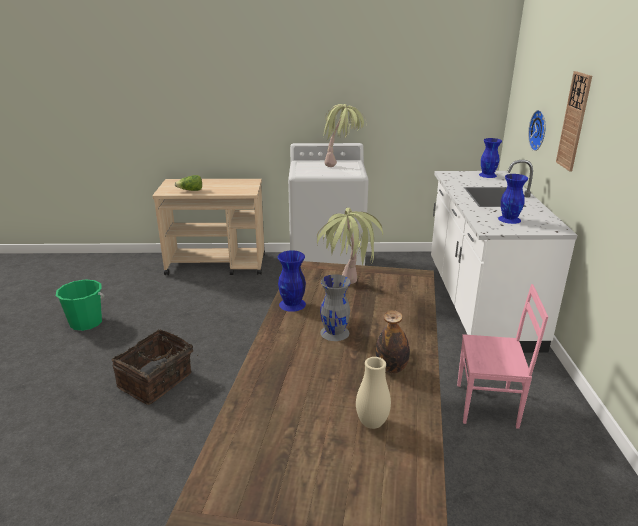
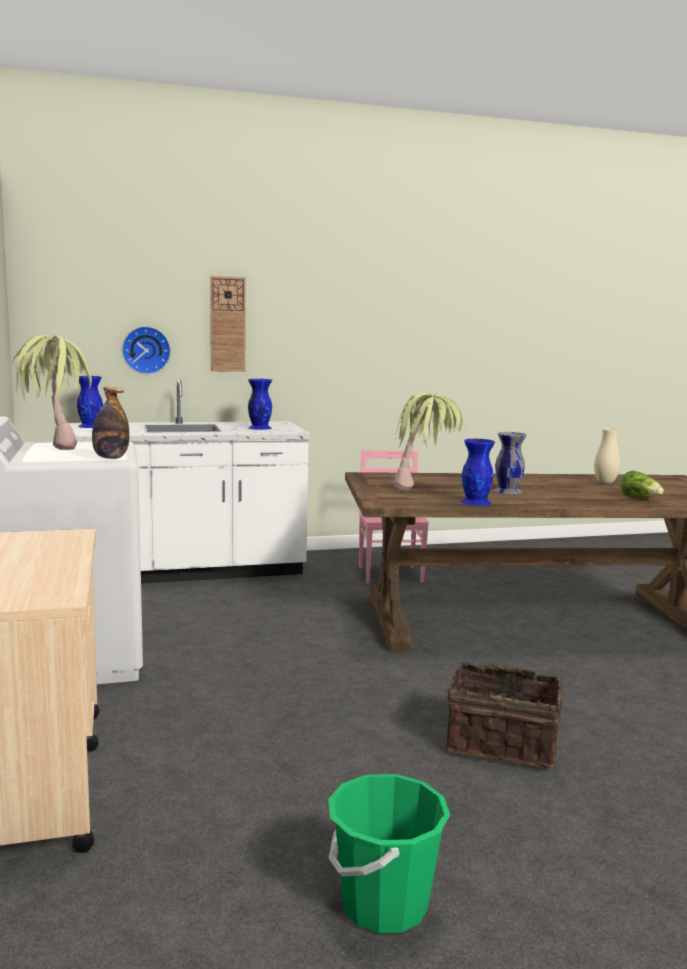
camera: 105 degrees left, 15 degrees down
(190, 190) = (49, 575): lettuce -> lettuce (640, 498)
(391, 368) = (536, 480): bottle -> bottle (111, 458)

